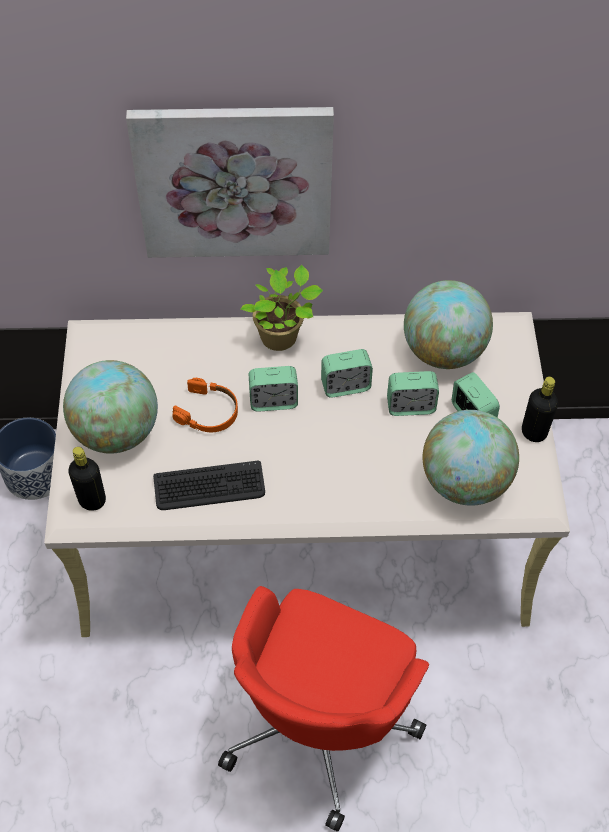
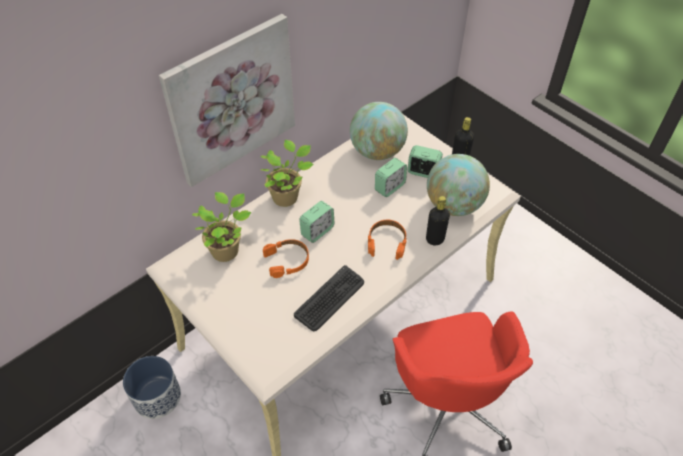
camera: 40 degrees left, 5 degrees down
(92, 500) = (270, 355): black bottle -> black bottle (435, 239)
(116, 432) = (245, 308): globe -> none
(159, 355) = (227, 250): none -> potted plant
(336, 469) = (387, 242): none -> orange headphones
(345, 386) = (347, 199): alarm clock -> none

